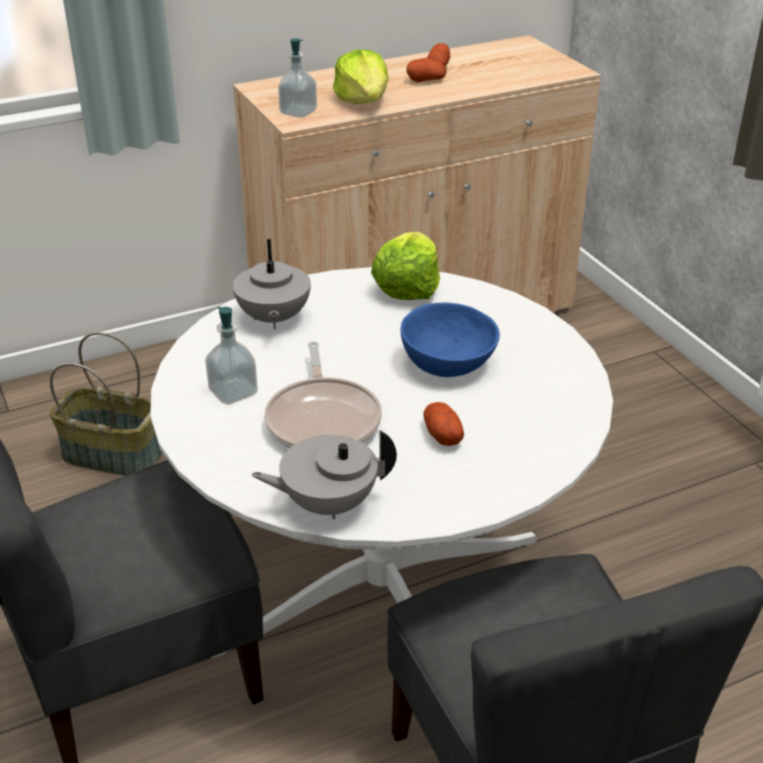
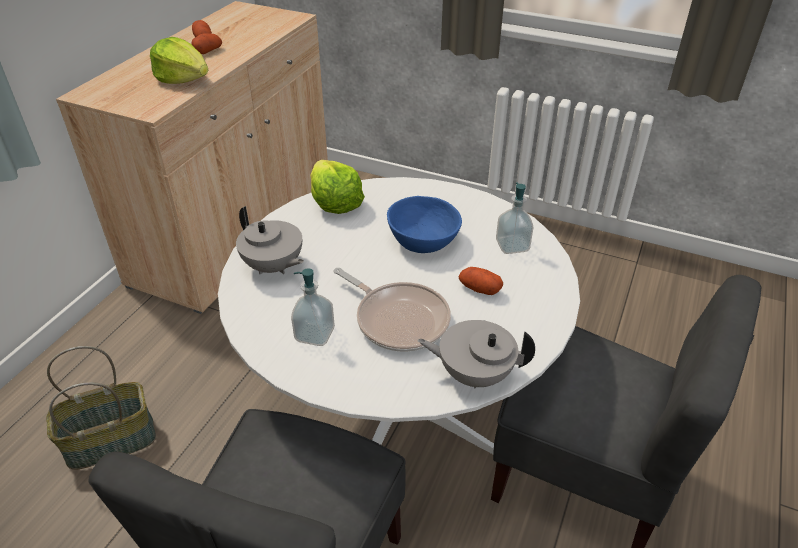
camera: 40 degrees left, 5 degrees up
(298, 112) = (143, 103): soap dispenser -> soap dispenser (512, 246)
(328, 503) = (474, 374): grey teapot -> grey teapot turned 60 degrees clockwise

